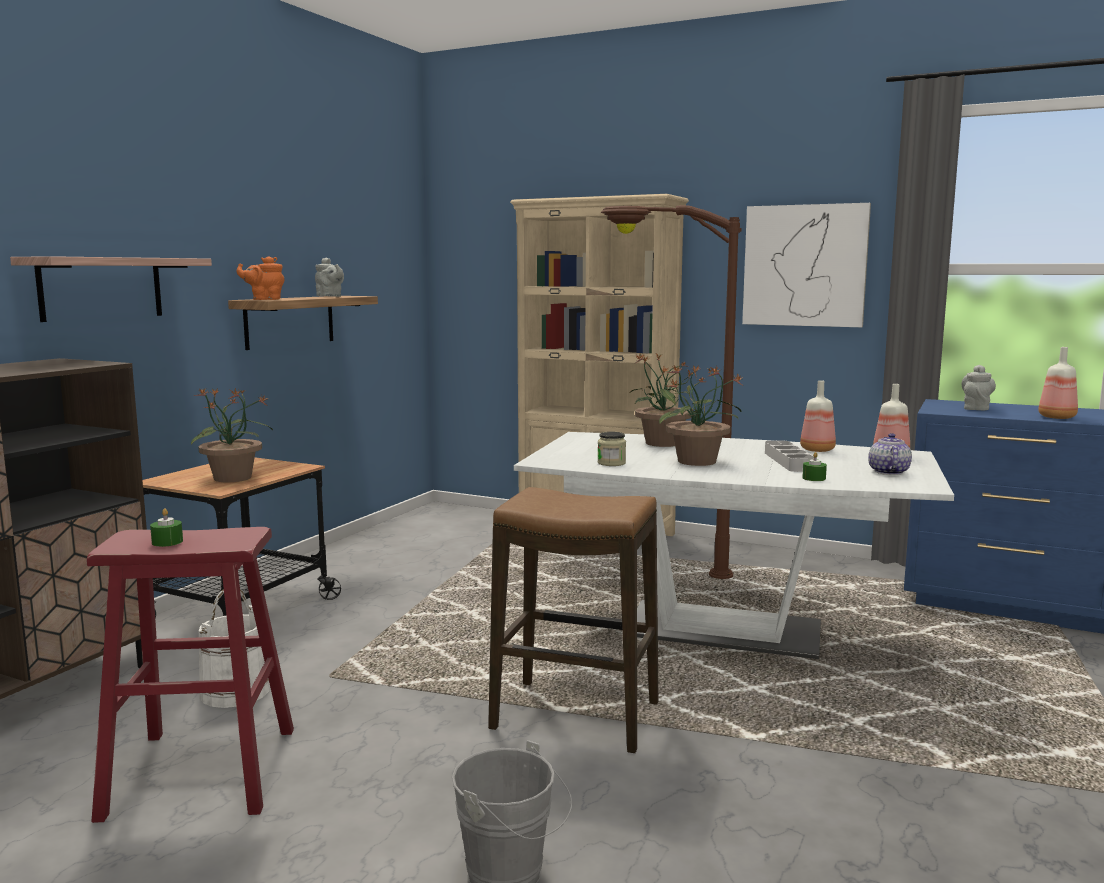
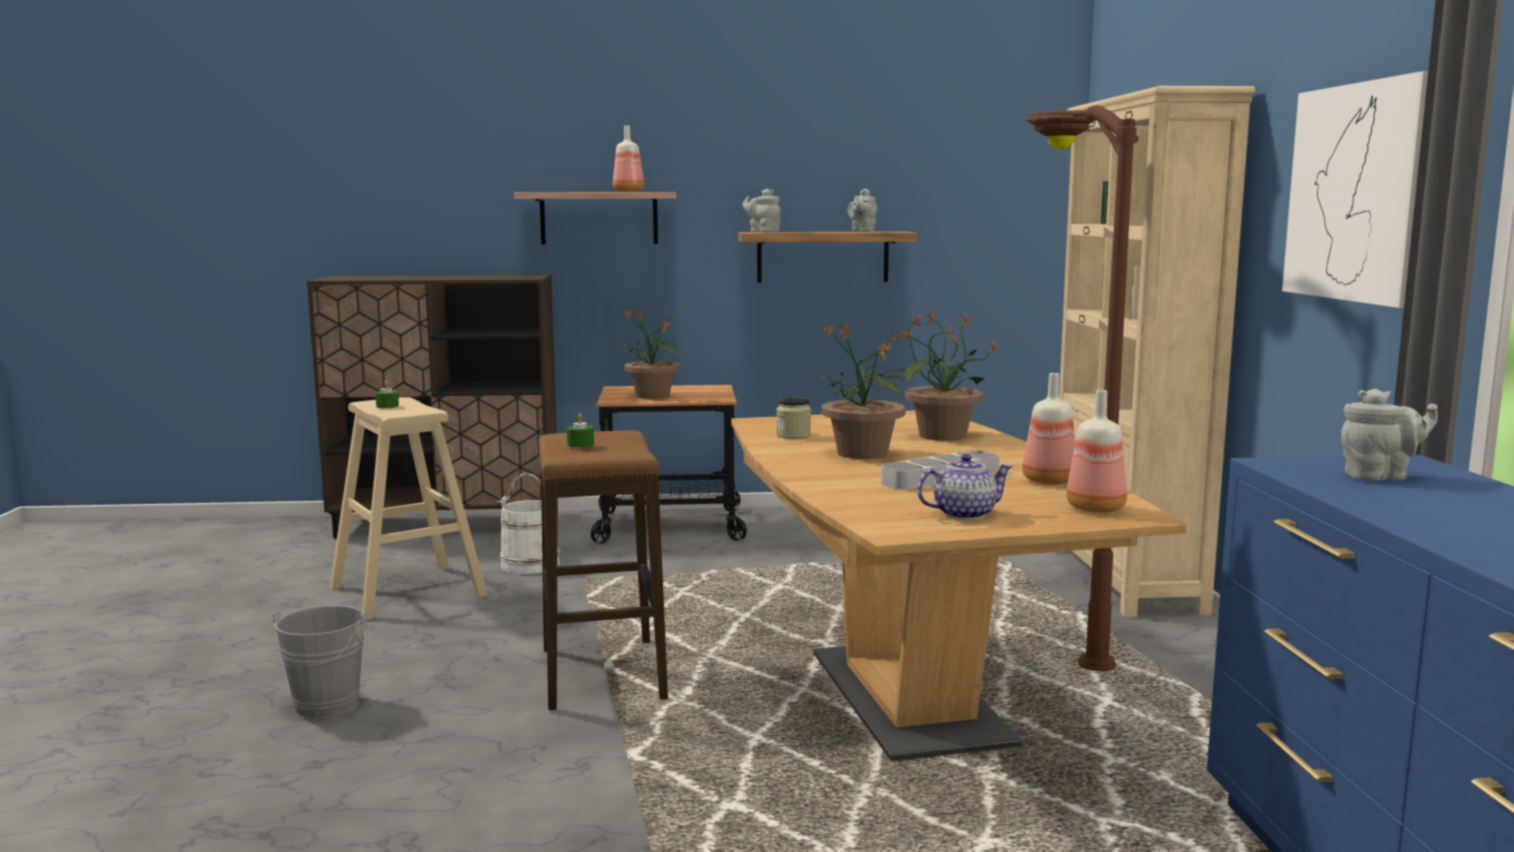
camera: 60 degrees right, 0 degrees up
(202, 771) = (408, 591): red stool -> beige stool
(264, 299) = (762, 232): orange teapot -> grey teapot
(723, 630) = (907, 697): white dining table -> brown dining table
(814, 478) = (855, 492): green candle -> green candle (580, 444)
(1057, 417) = (1417, 514): bottle -> bottle (629, 191)

